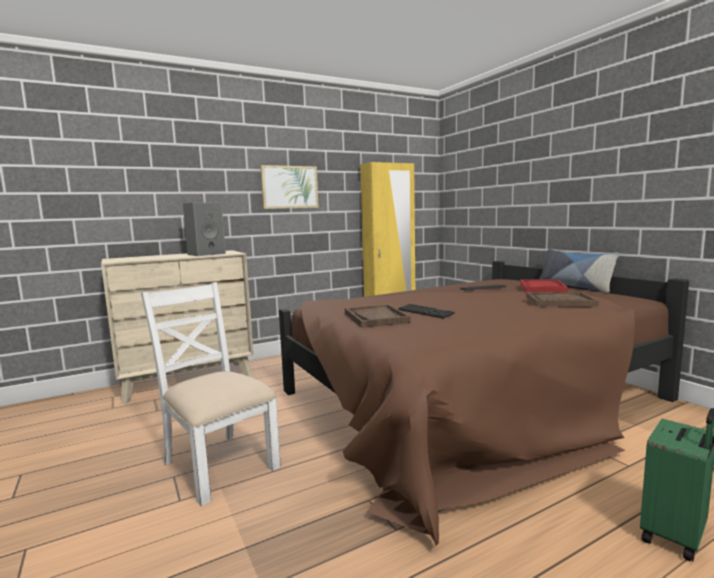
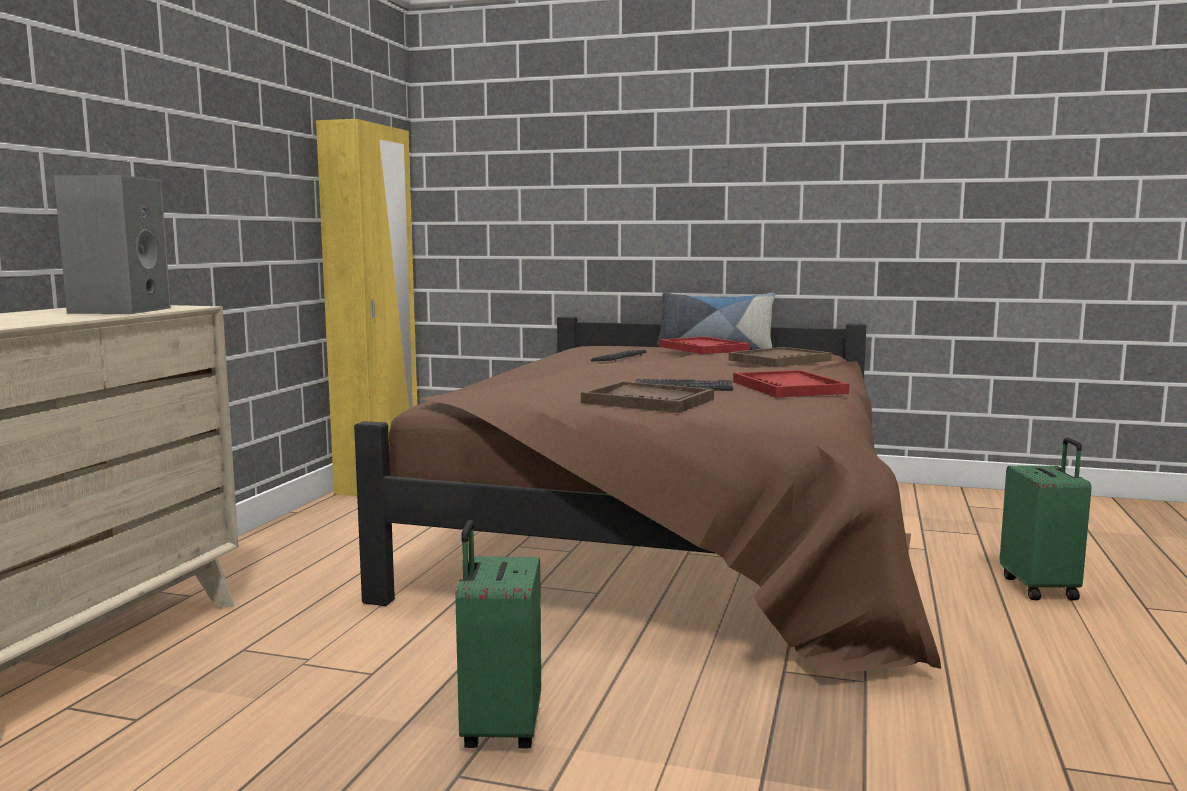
camera: 45 degrees left, 0 degrees up
(218, 464) = (499, 729): white chair -> green suitcase
(289, 187) = (207, 156): picture -> none
(483, 322) = (789, 387): none -> red tray

